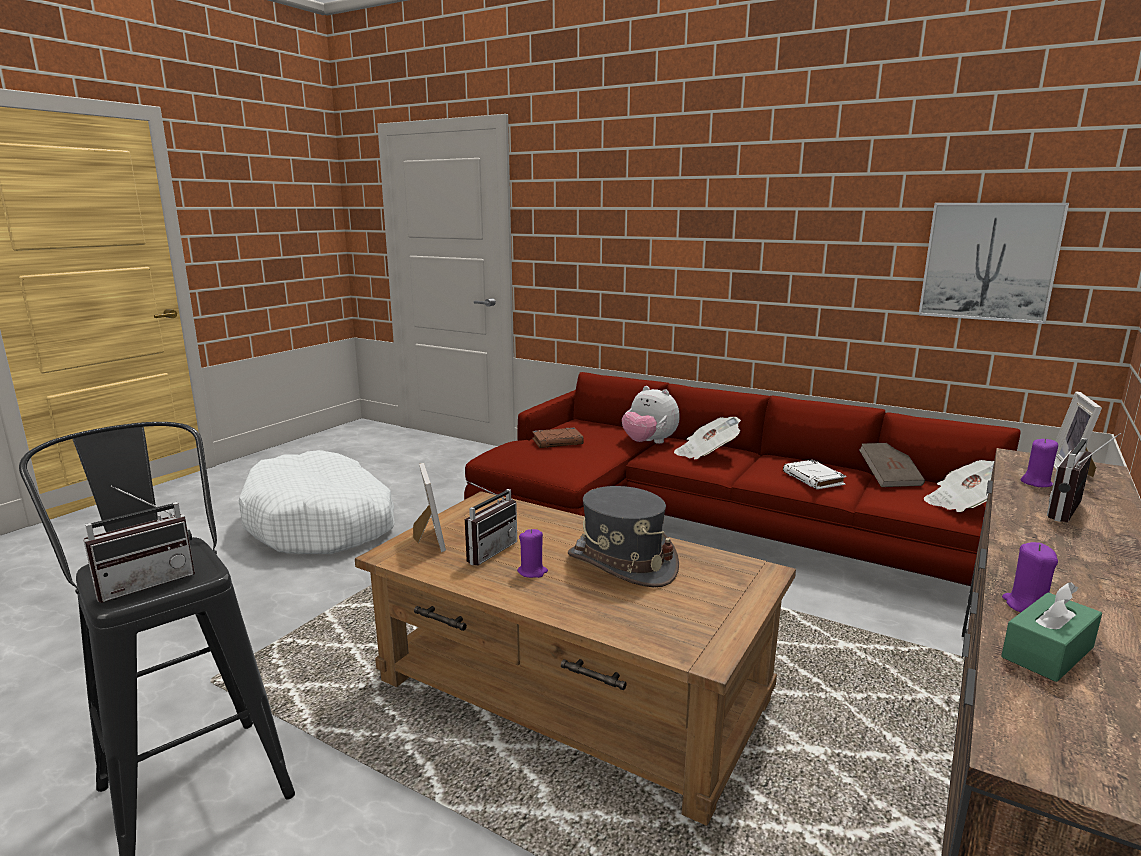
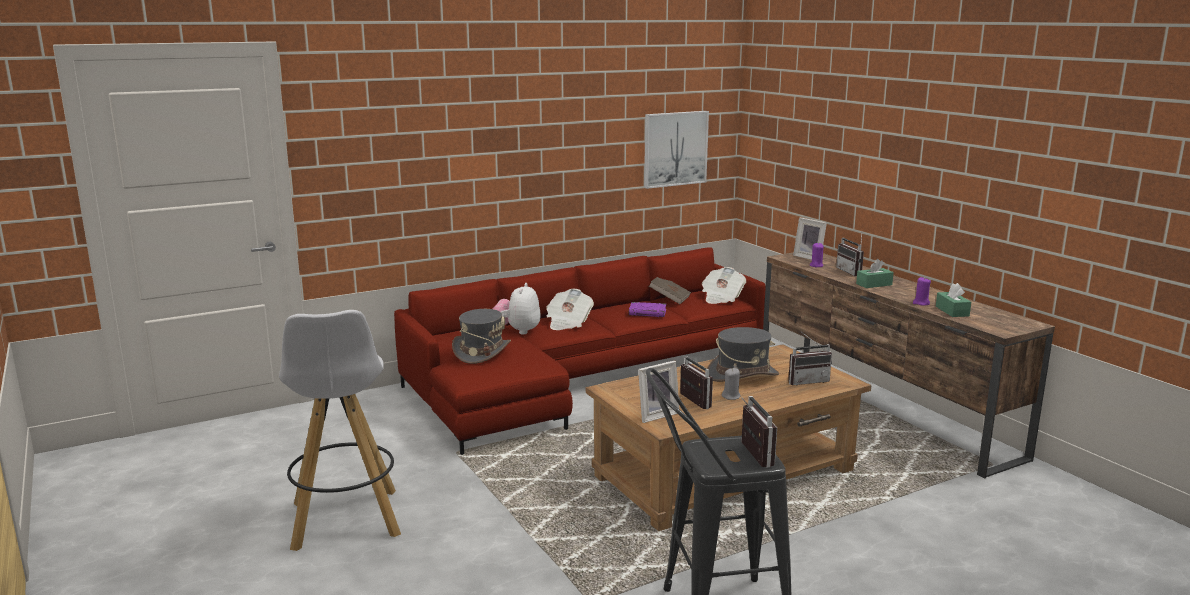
camera: 60 degrees left, 0 degrees up
(322, 523) = (346, 521): white dog bed -> white stool
(428, 540) = (656, 415): picture frame -> picture frame turned 135 degrees clockwise
(532, 572) = (731, 396): purple candle -> grey candle
(558, 441) = (481, 352): brown book -> grey hat
(649, 443) = (518, 331): plush toy -> plush toy turned 120 degrees clockwise
(661, 617) = (807, 381): none -> radio
(814, 479) = (648, 312): white book -> purple book
(1044, 542) = (874, 284): none -> green tissue box

